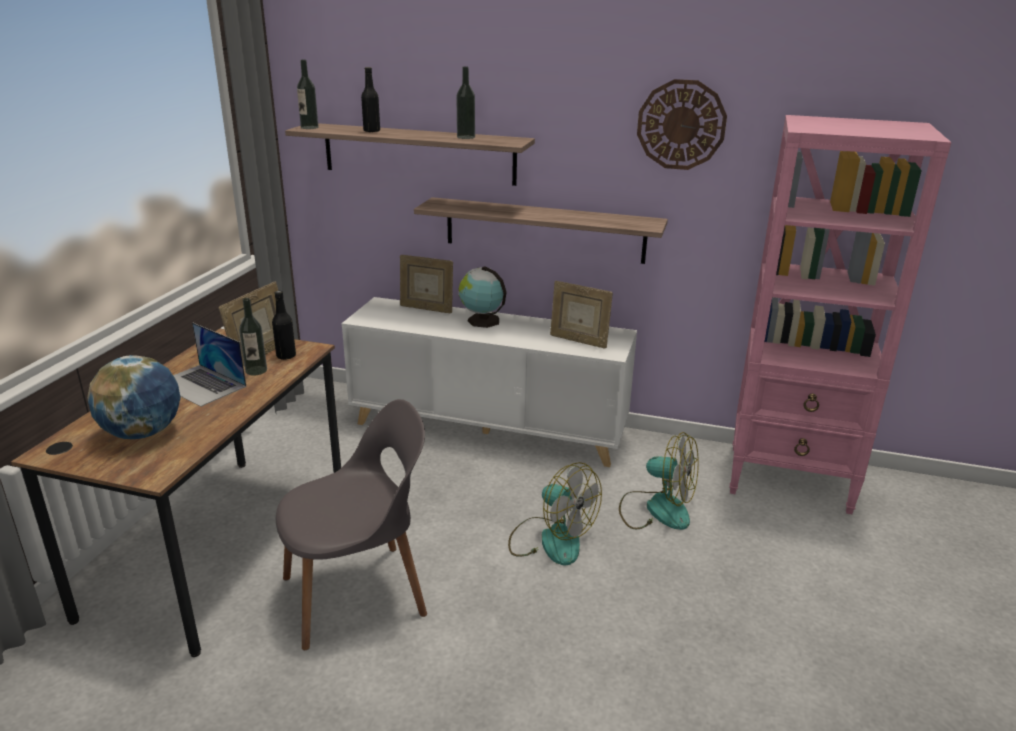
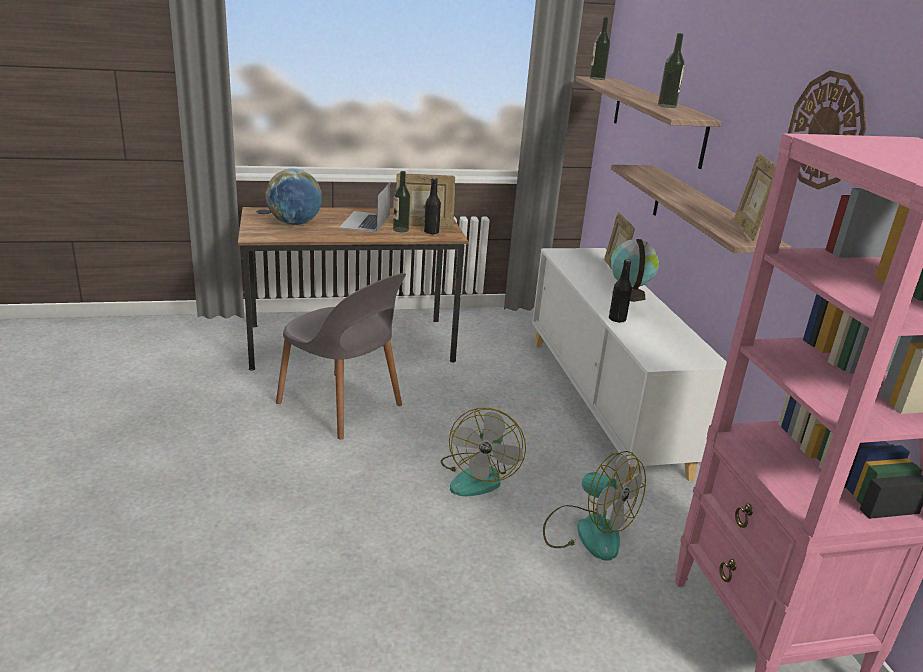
camera: 60 degrees right, 0 degrees up
(371, 131) = (623, 88): black bottle -> black bottle (617, 319)
(578, 341) = (656, 342): picture frame -> picture frame (747, 231)
(656, 509) = (587, 531): fan -> fan turned 45 degrees counterclockwise

